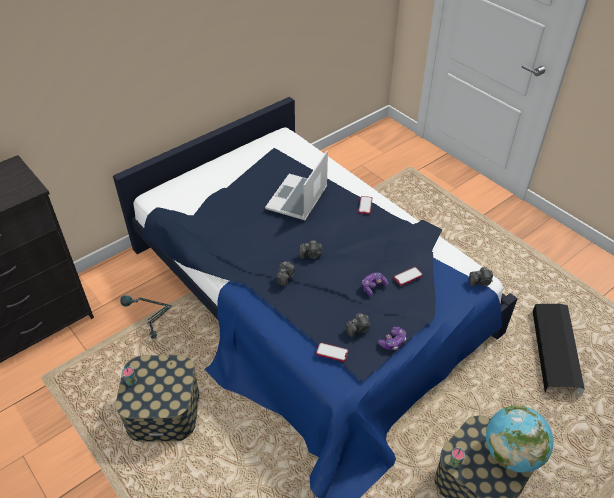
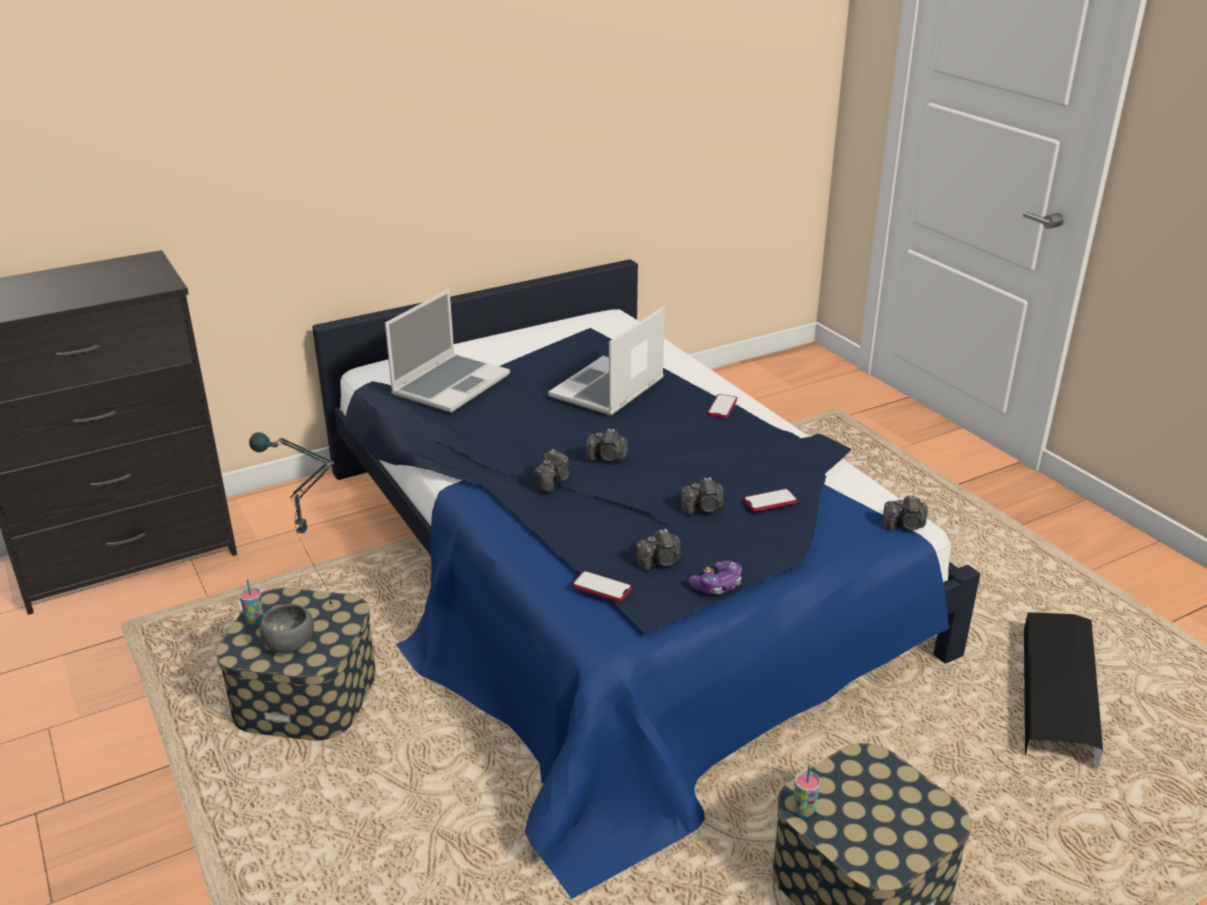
camera: 10 degrees right, 15 degrees down
(156, 395) = (290, 643): none -> grey bowl
(205, 206) = (450, 384): none -> laptop
(373, 286) = (703, 508): game controller -> camera
(511, 454) = (921, 810): globe -> none

